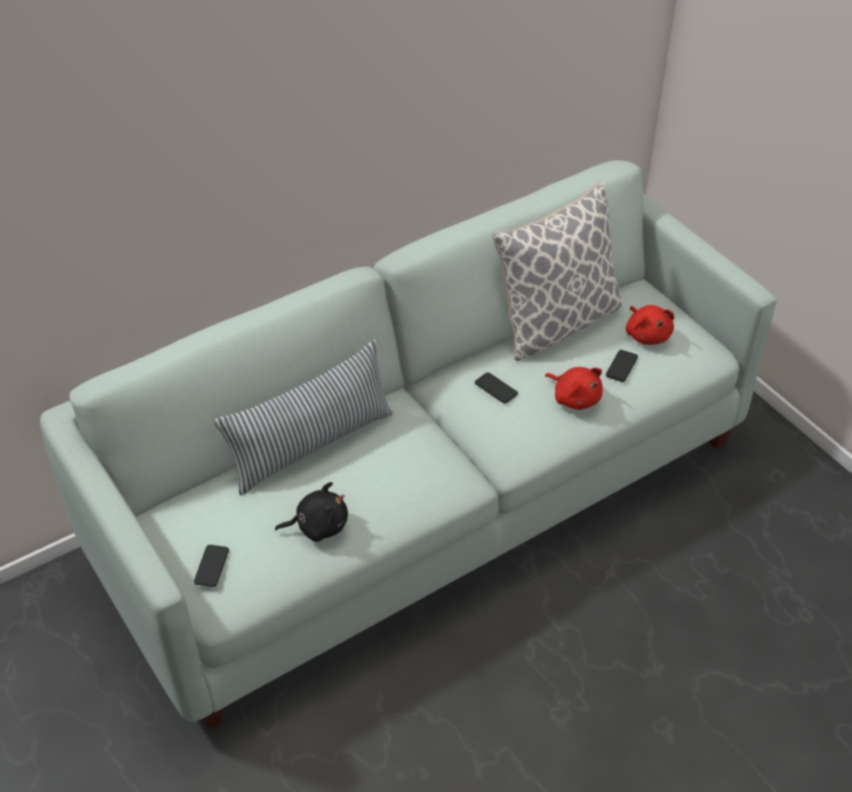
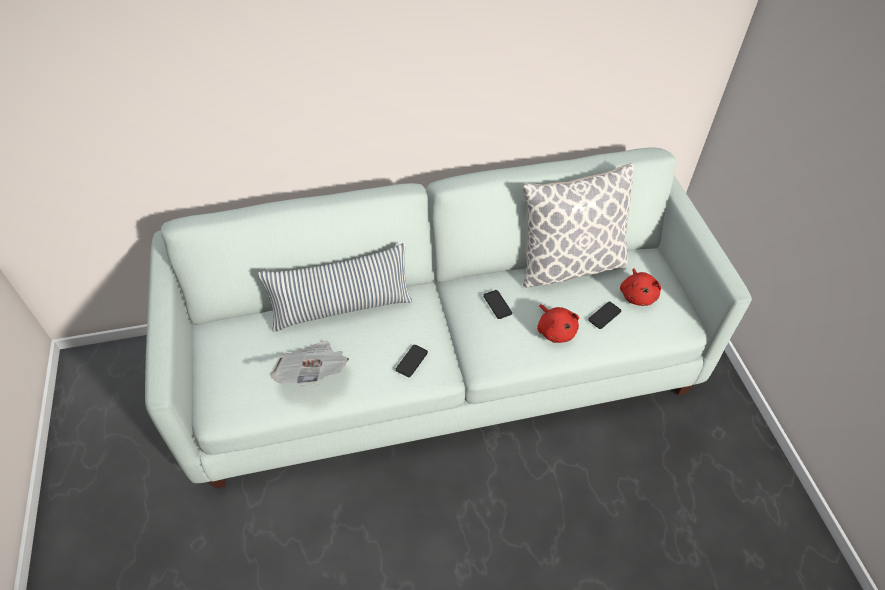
camera: 20 degrees right, 5 degrees up
(211, 566) = (225, 380): phone -> phone (411, 361)
(318, 526) = (313, 373): black plush toy -> newspaper

